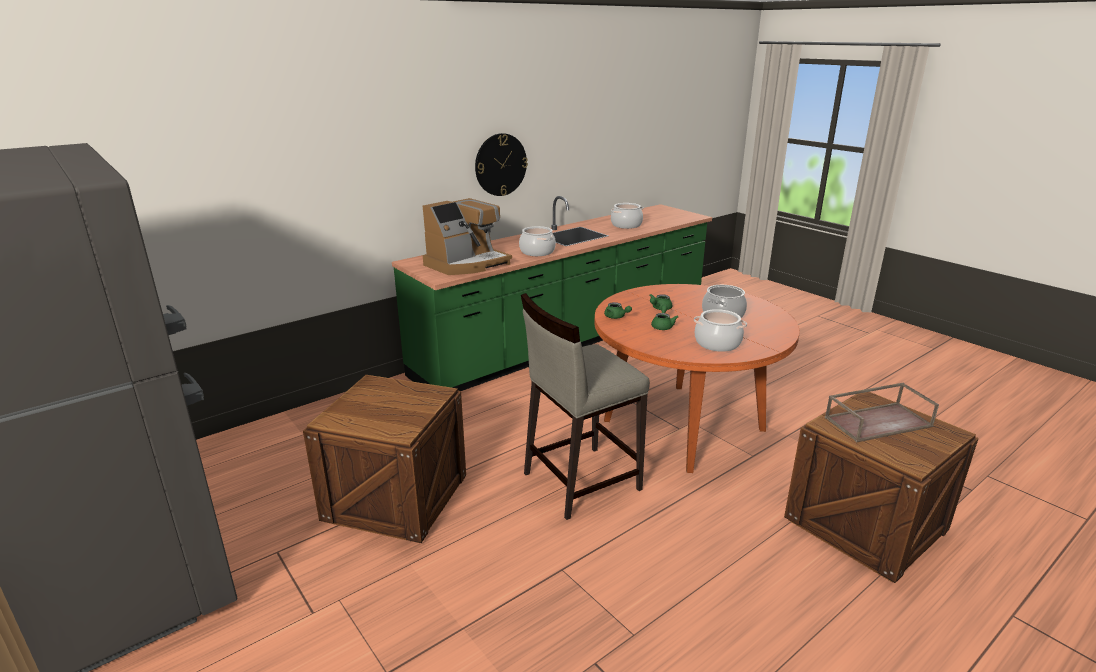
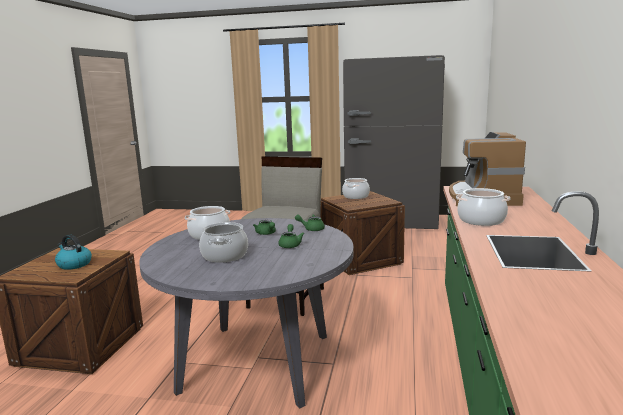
camera: 140 degrees right, 10 degrees down
(500, 164) = (591, 120): wall clock -> none
(626, 225) = (560, 303): cooking pot -> cooking pot (356, 196)
(683, 425) = (257, 362): orange dining table -> grey dining table
(878, 421) = (74, 264): brown tray -> kettle

